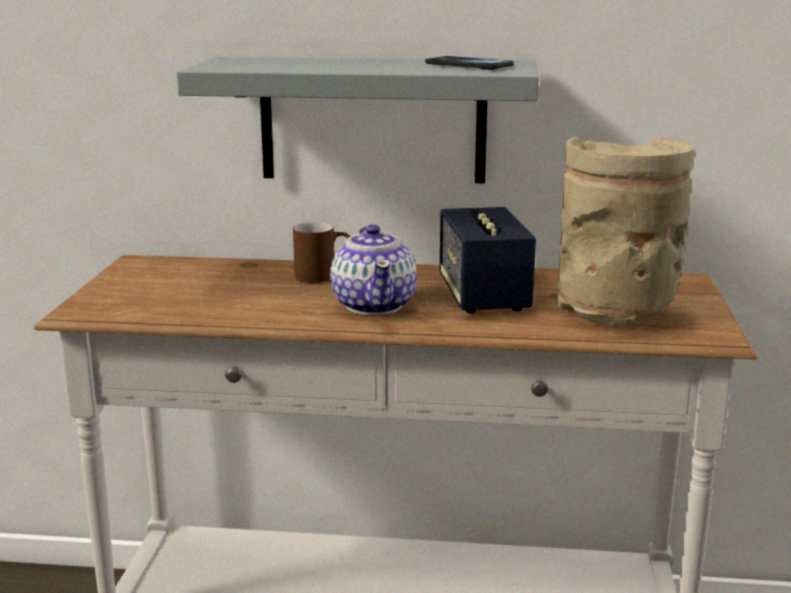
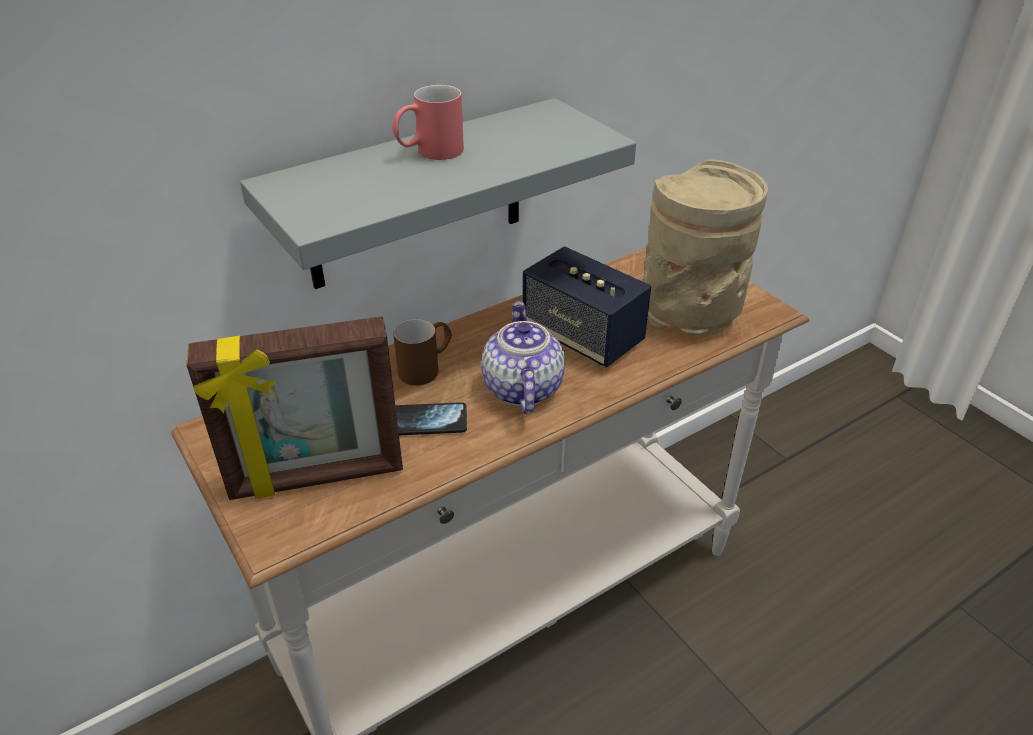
camera: 40 degrees left, 20 degrees up
(153, 297) = (317, 478): none -> picture frame
(360, 62) = (429, 153): none -> red mug
(374, 305) = (522, 389): teapot -> teapot turned 135 degrees counterclockwise
(469, 65) = (540, 133): phone -> phone (424, 421)

